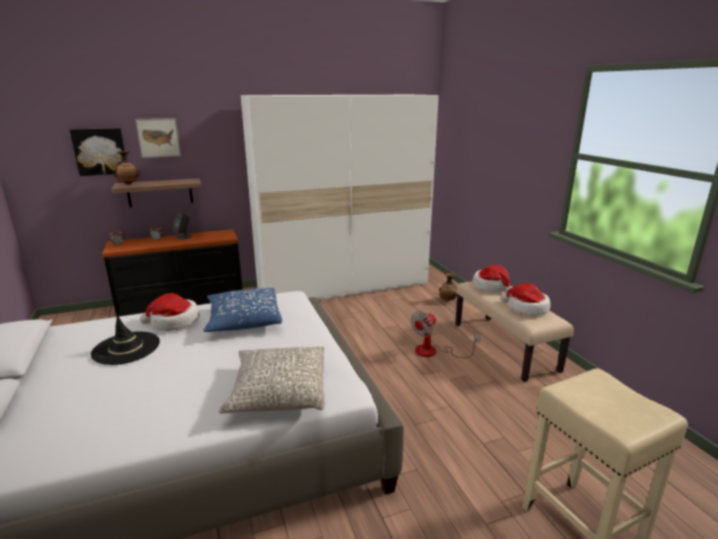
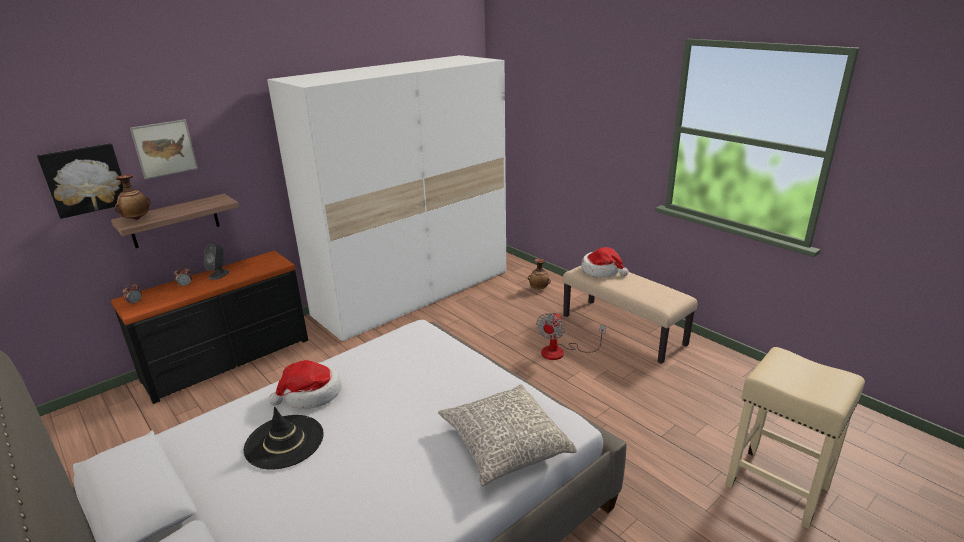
camera: 20 degrees left, 5 degrees up
(243, 320) = (391, 371): blue pillow -> none
(526, 308) = (649, 289): hat -> none

